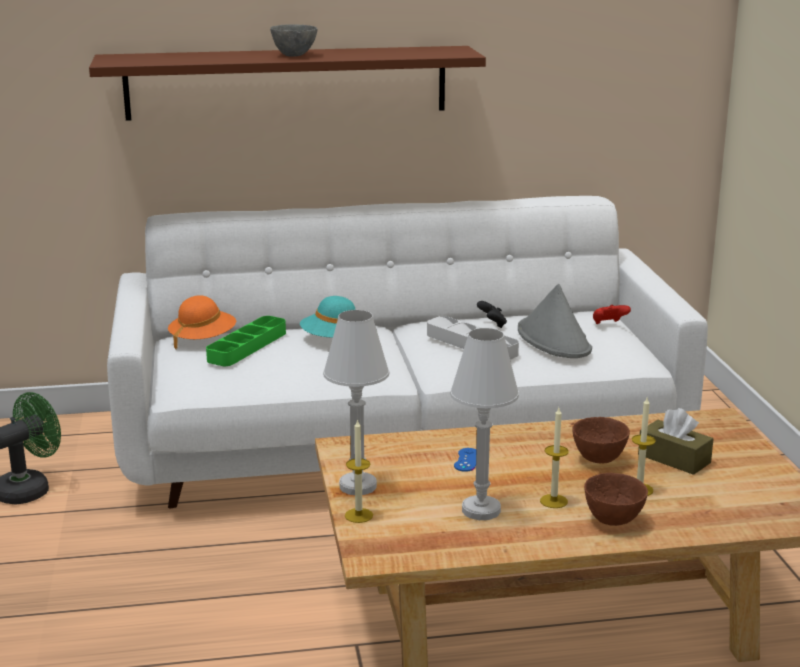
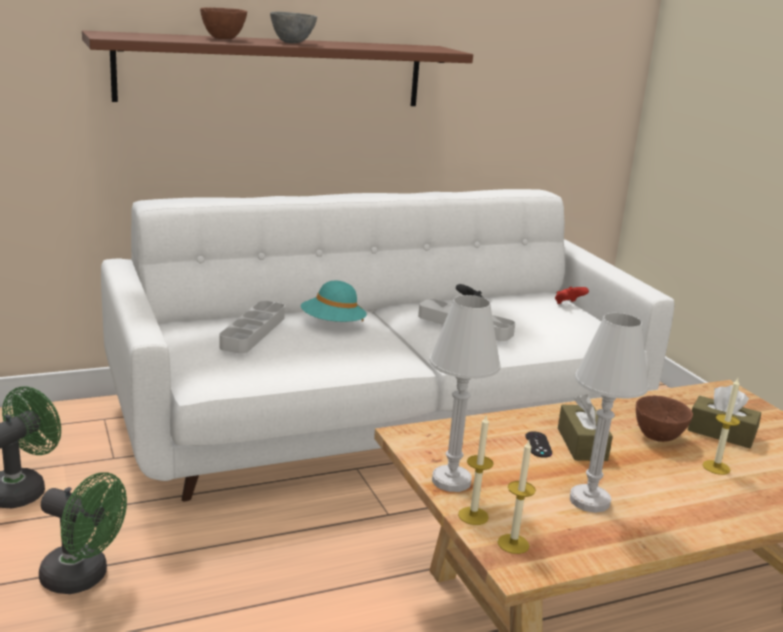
camera: 15 degrees left, 0 degrees up
(58, 565) = (83, 578): none -> green fan
(203, 340) = (201, 326): orange hat -> none
(247, 346) = (253, 332): green tray -> grey tray
(466, 460) = (538, 445): blue game controller -> black game controller
(512, 462) = (582, 444): none -> brown tissue box
(553, 501) = (649, 485): candle -> candle (513, 544)
(554, 339) = (535, 319): grey hat -> none
(614, 521) = (719, 503): brown bowl -> brown bowl (224, 38)

